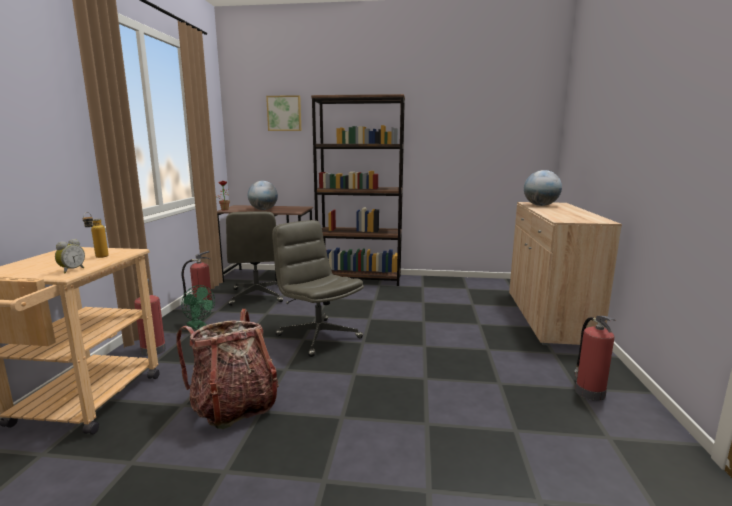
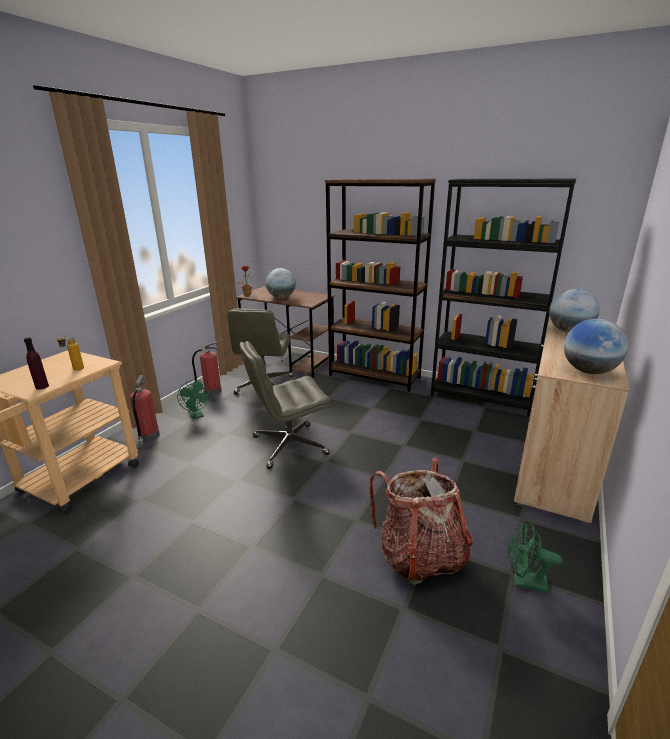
camera: 20 degrees right, 10 degrees up
(71, 270) = (42, 387): alarm clock -> purple bottle
(234, 406) = (175, 511): backpack -> backpack (419, 555)
(284, 113) = (309, 194): picture -> none
(318, 336) = (289, 446): grey office chair -> grey office chair turned 90 degrees counterclockwise
(460, 283) = (481, 397): none -> black bookcase
(583, 219) = (588, 371): none -> globe
(589, 391) = (524, 582): fire extinguisher -> green fan

